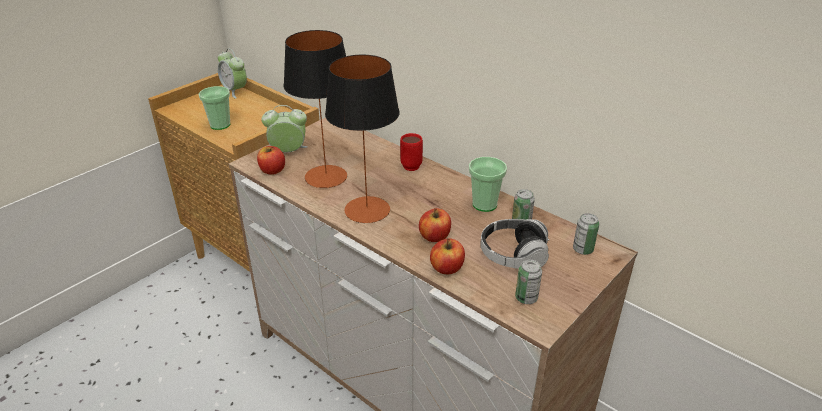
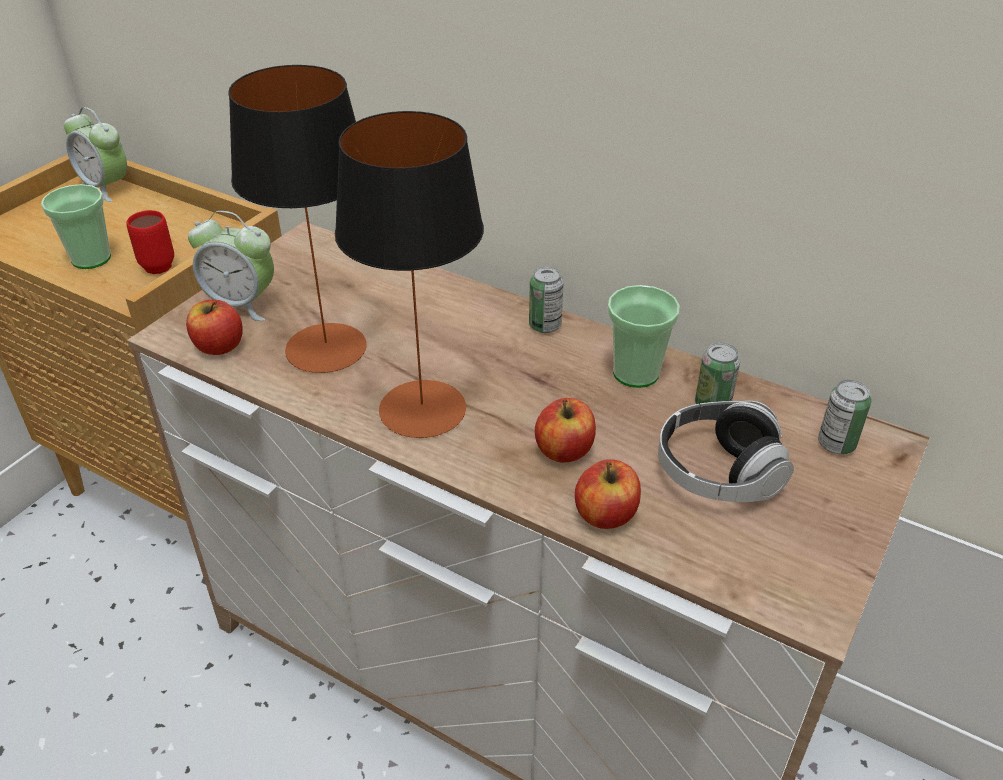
camera: 10 degrees left, 5 degrees up
(288, 152) = (241, 304): alarm clock -> alarm clock turned 150 degrees counterclockwise
(409, 165) = (477, 307): red mug -> red mug (156, 264)
(526, 298) = (769, 558): can -> can (545, 325)

